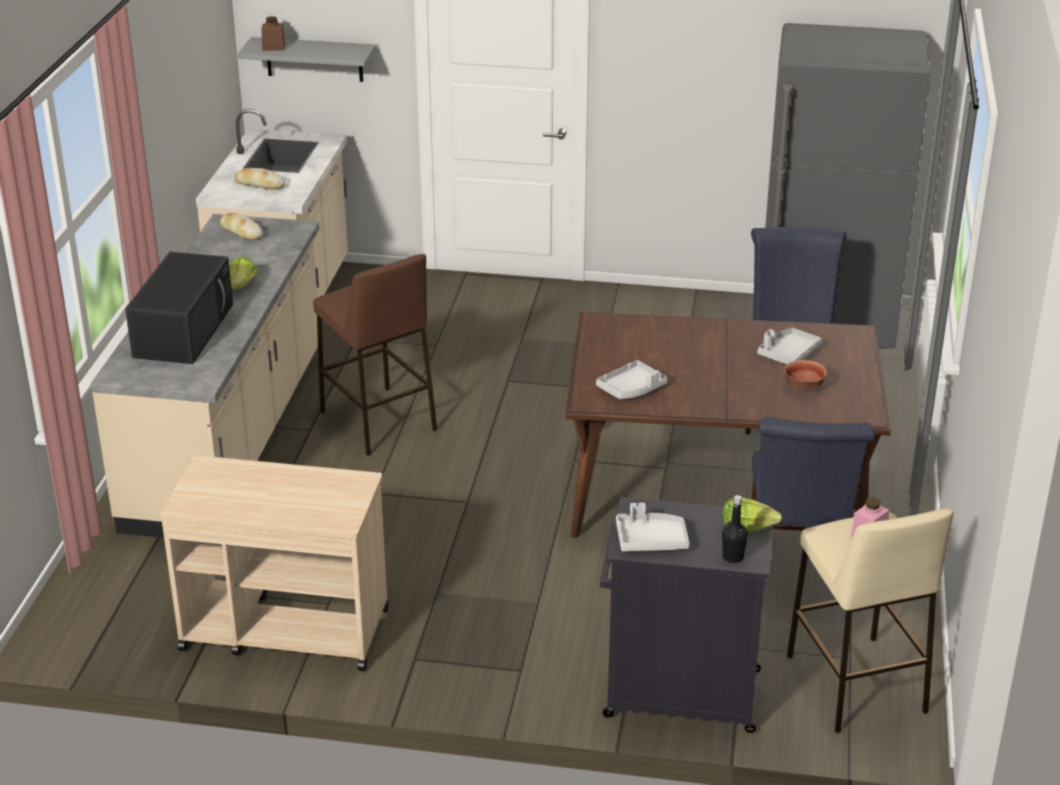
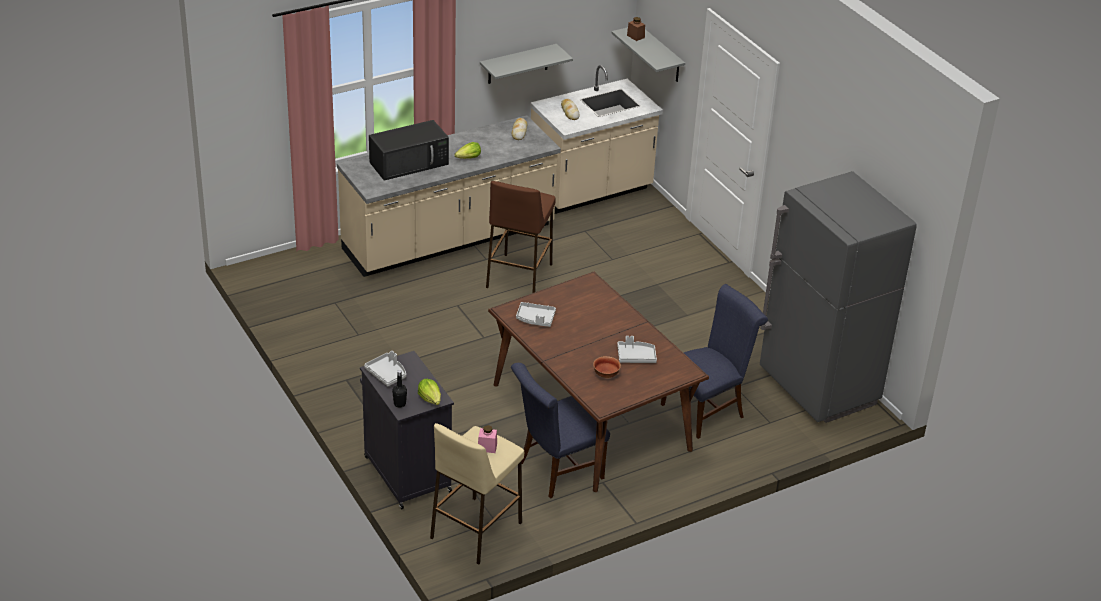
camera: 50 degrees right, 5 degrees up
(174, 141) = (518, 64): none -> grey shelf
(283, 629) = (326, 331): beige cart -> none

